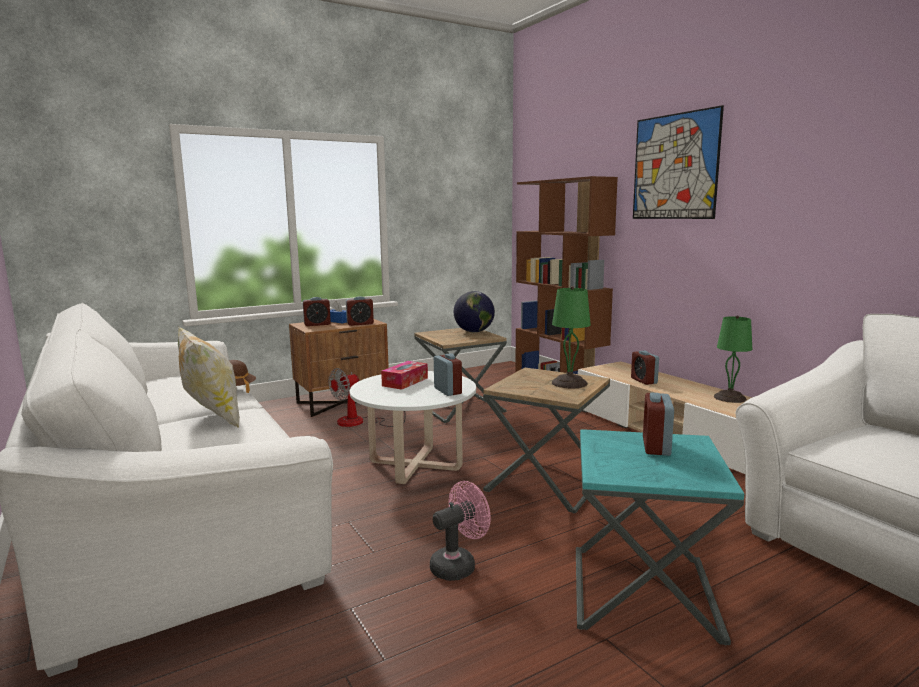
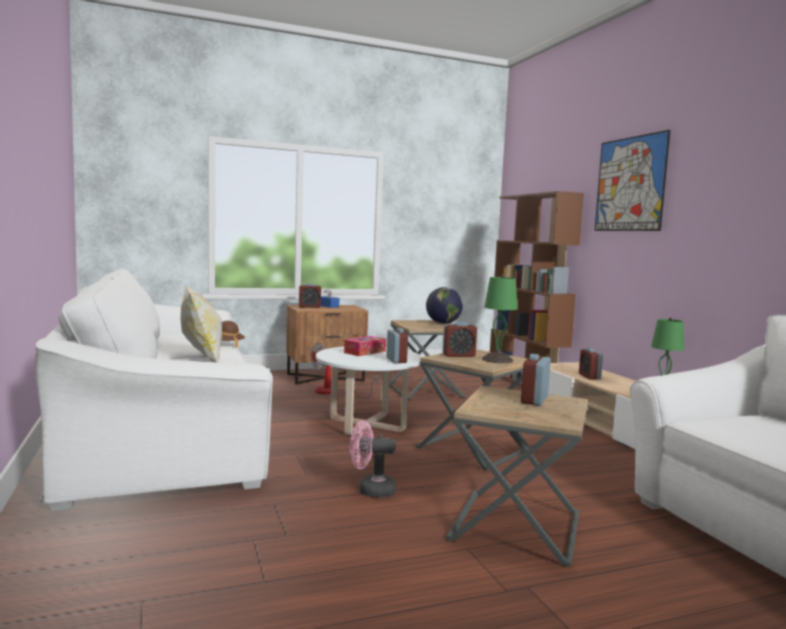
camera: 10 degrees right, 5 degrees down
(360, 324) = (345, 309): alarm clock -> alarm clock (458, 355)
(458, 565) = (371, 490): pink fan -> pink fan turned 150 degrees counterclockwise
(643, 593) = (516, 527): turquoise side table -> brown side table

